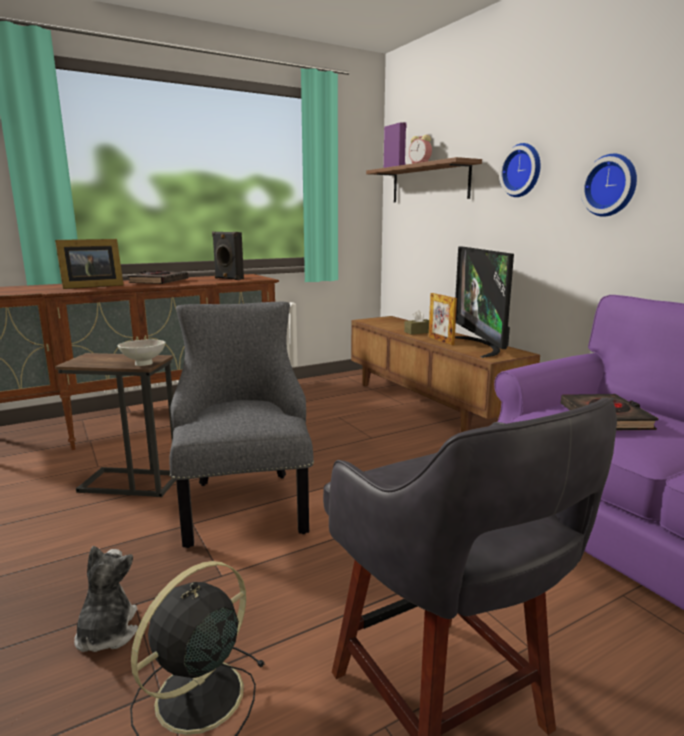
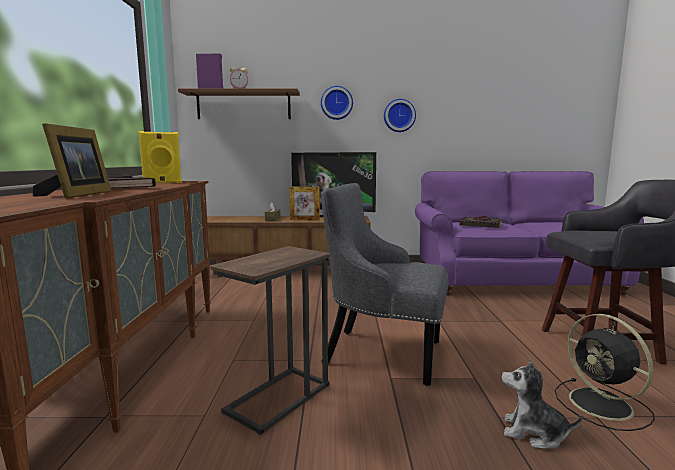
camera: 60 degrees left, 5 degrees down
(142, 364) = (308, 253): white bowl -> none
(228, 279) = (162, 183): black speaker -> yellow speaker

